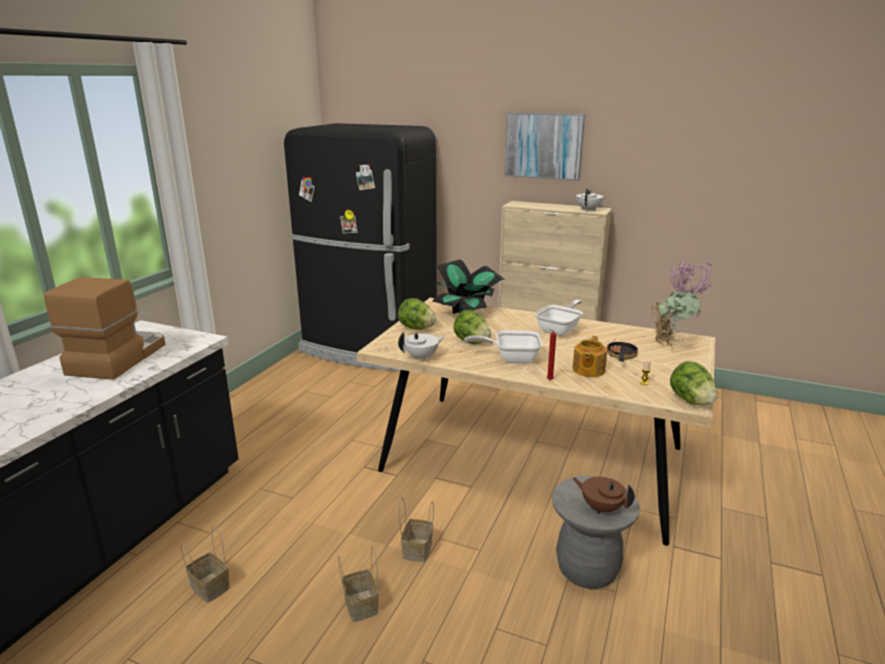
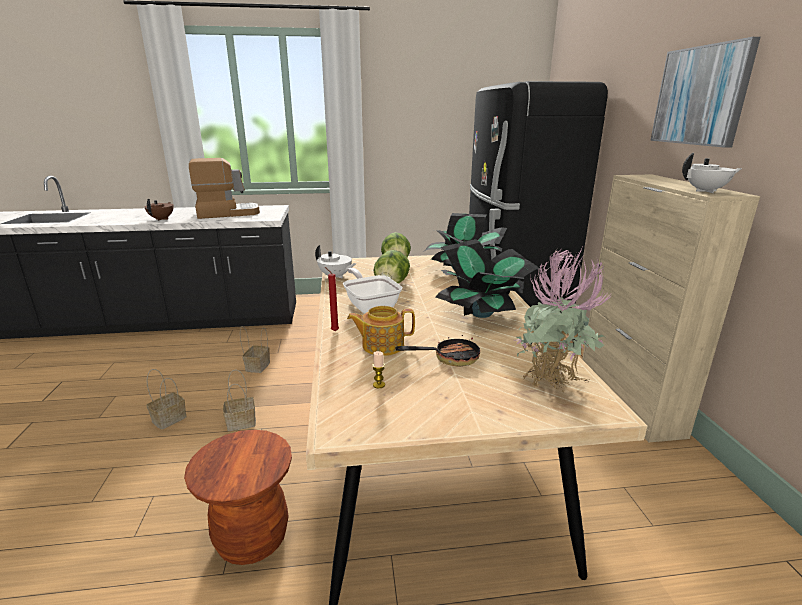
camera: 60 degrees right, 0 degrees up
(209, 587) = (175, 361): basket -> basket (257, 366)
(560, 330) = (482, 313): frying pan -> potted plant
(587, 570) = (252, 539): grey stool -> brown stool
(601, 507) = (225, 468): brown teapot -> brown teapot (162, 219)
(690, 401) = (348, 428): lettuce -> none

